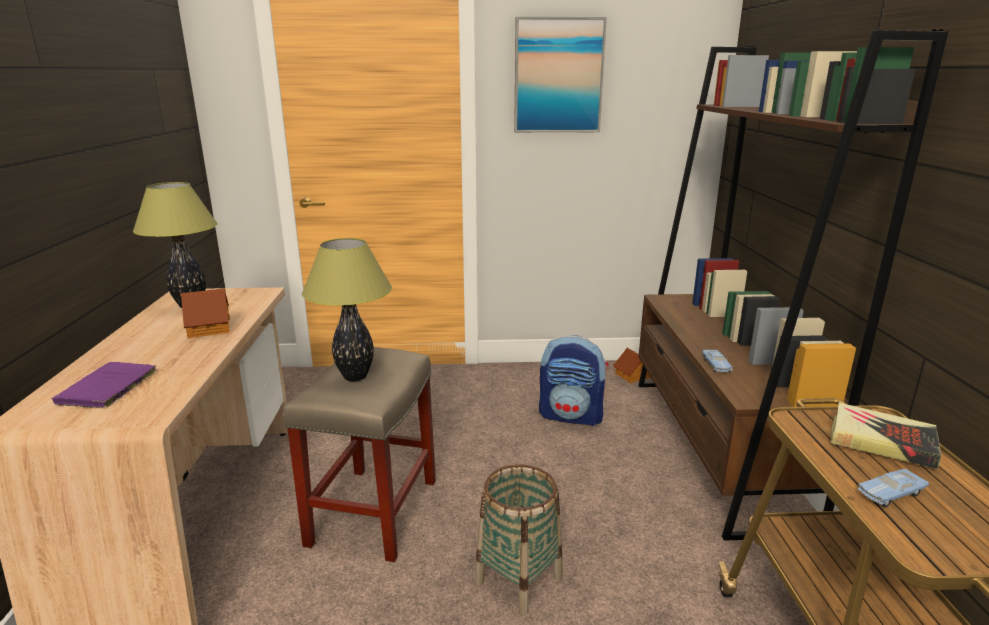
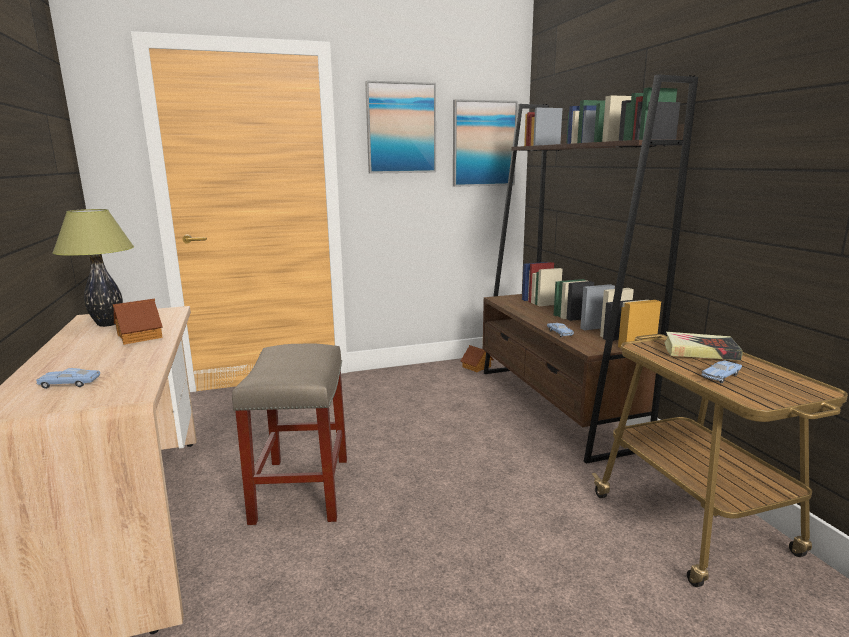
camera: 15 degrees left, 5 degrees down
(106, 389) = (69, 384): purple book -> blue toy car
(354, 376) = (286, 364): table lamp -> none
(518, 579) = (444, 515): basket -> none
(571, 416) = (440, 399): backpack -> none
(667, 95) = (483, 144): none -> picture

